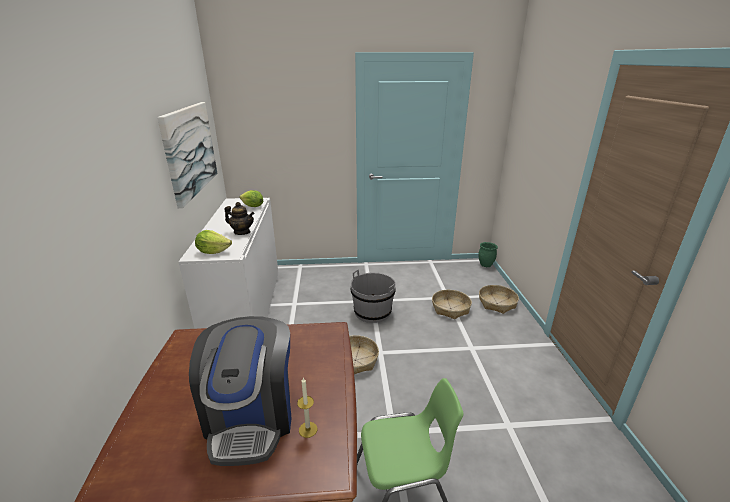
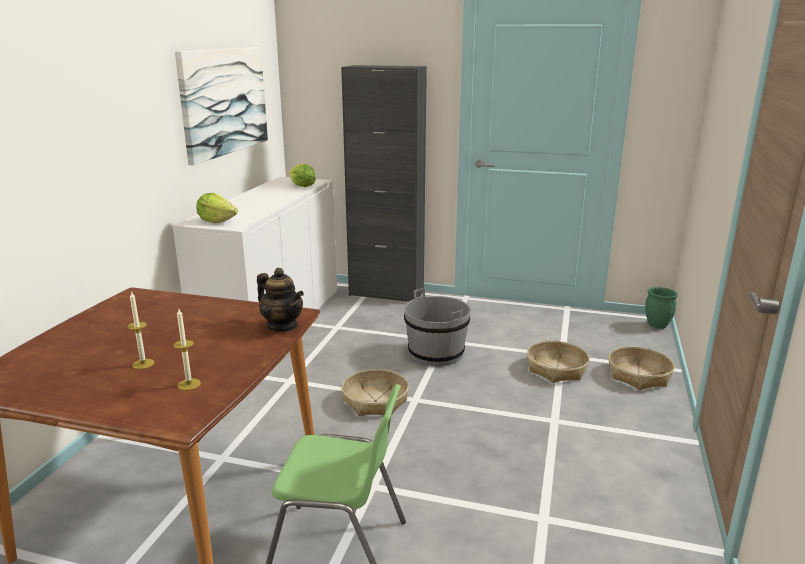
camera: 20 degrees right, 5 degrees down
(242, 232) = (265, 208): teapot -> teapot (282, 326)
(251, 416) = (143, 364): coffee machine -> candle
(313, 269) = (386, 293): none -> black cabinet

